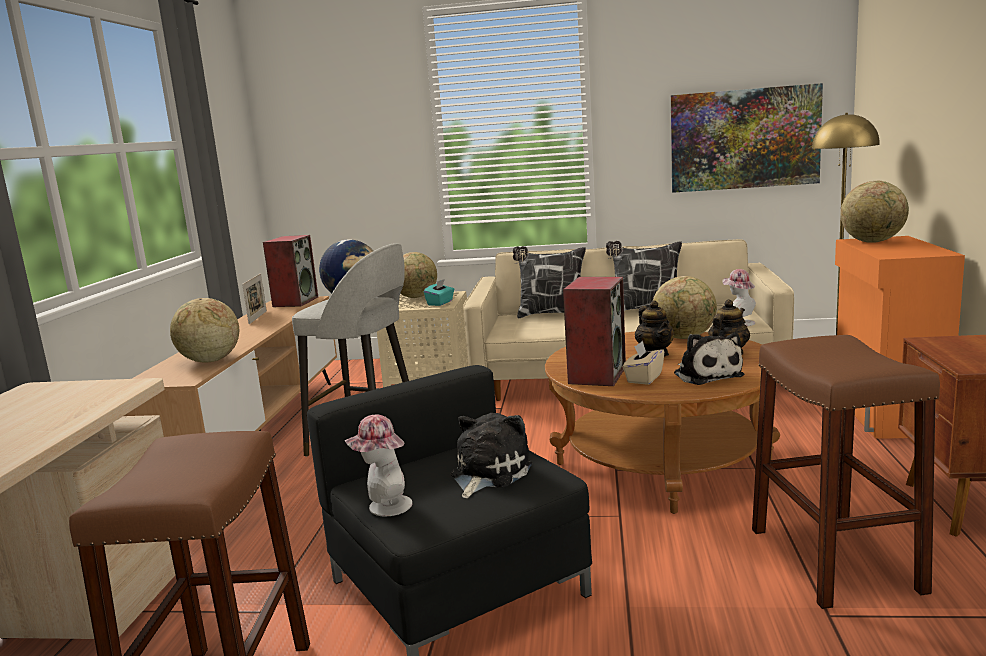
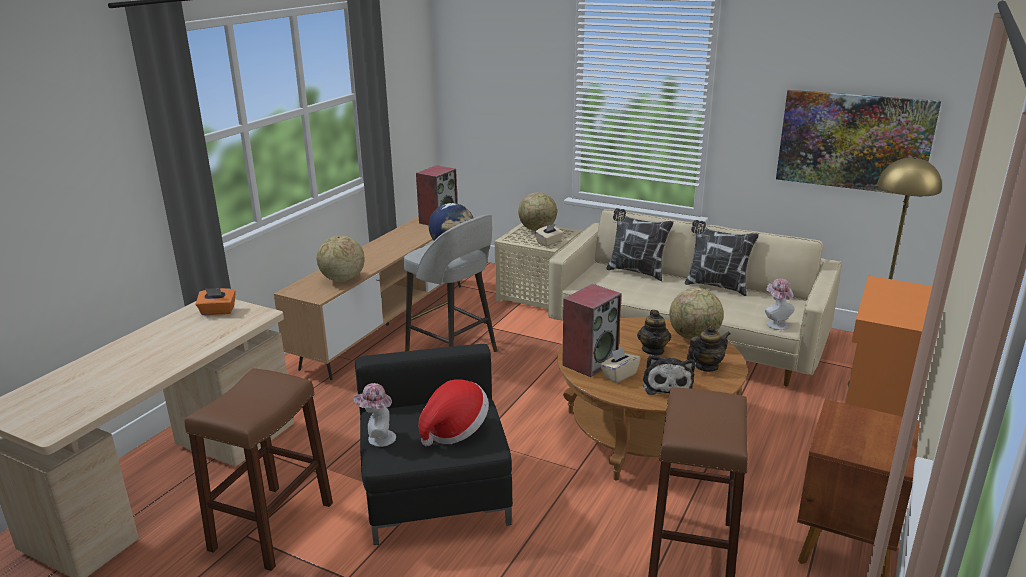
camera: 20 degrees right, 10 degrees up
(50, 395) = (218, 311): none -> orange tissue box
(258, 317) = (401, 234): picture frame -> none
(440, 303) = (549, 242): turquoise tissue box -> beige tissue box
(487, 473) = (454, 430): plush toy -> hat
(872, 241) = (891, 289): globe -> none

